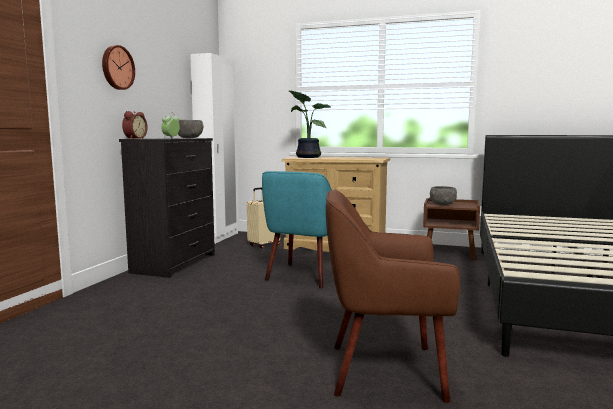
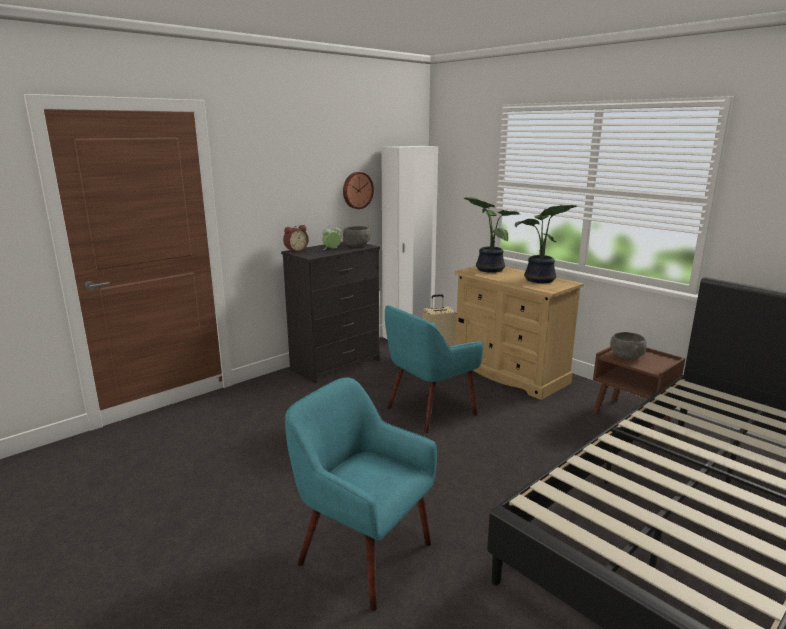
camera: 30 degrees right, 10 degrees up
(117, 67) = (283, 183): wall clock -> wall clock (357, 190)
(358, 158) = (539, 280): none -> potted plant
(383, 370) = (363, 553): brown armchair -> turquoise armchair

